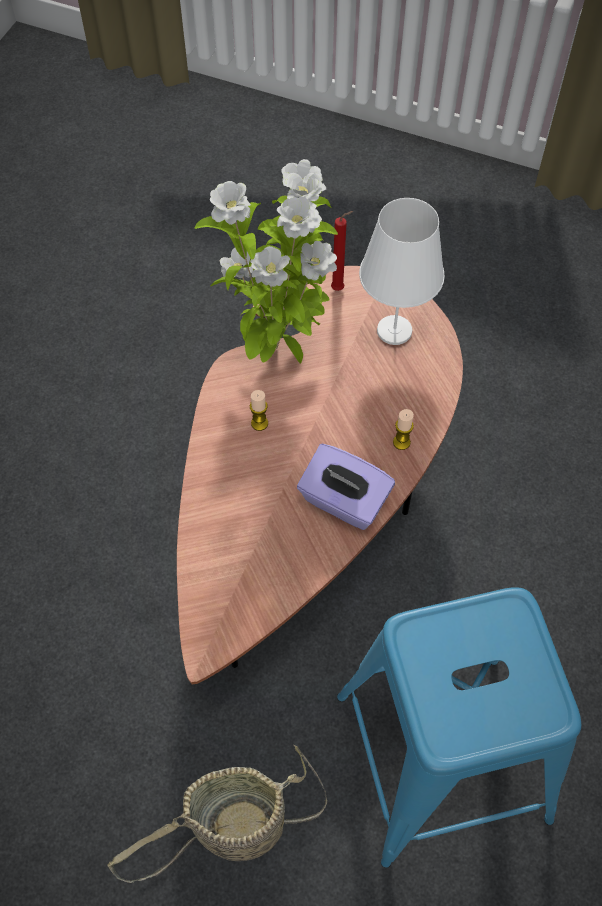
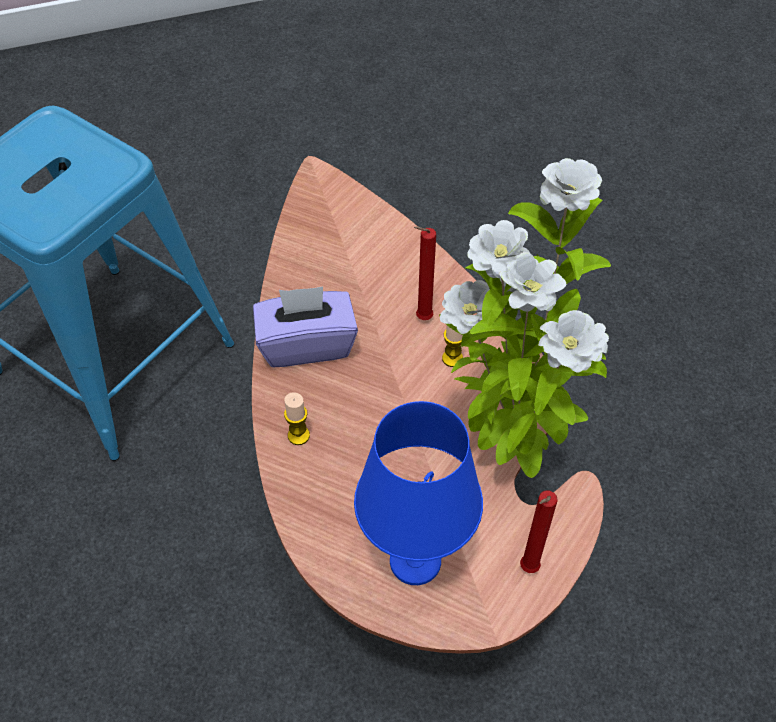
camera: 140 degrees right, 5 degrees down
(234, 830) = (241, 223): basket -> none
(250, 464) = (421, 318): none -> red candle
(393, 330) = (416, 560): white table lamp -> blue table lamp

